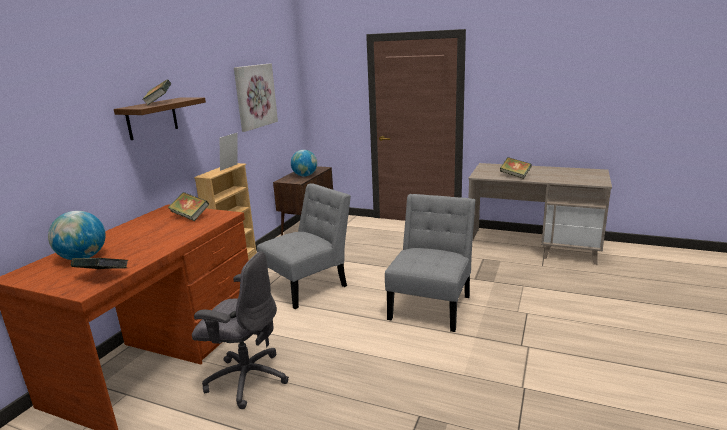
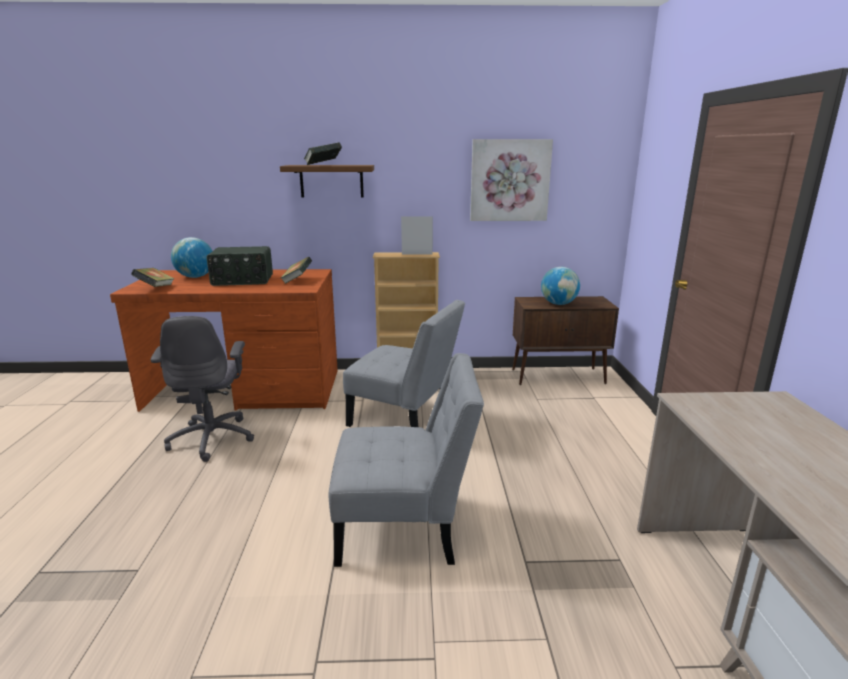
camera: 65 degrees right, 0 degrees up
(148, 236) = (242, 280): none -> radio
(515, 176) = (746, 439): book -> none

